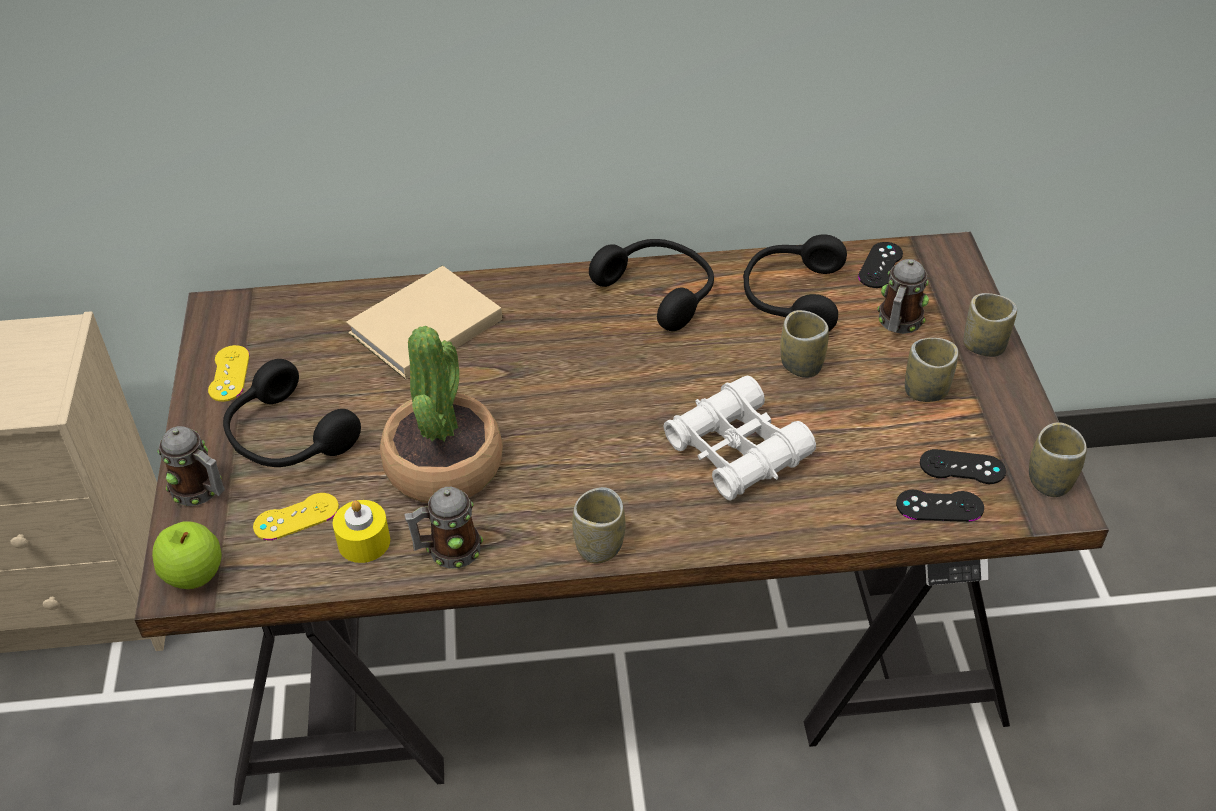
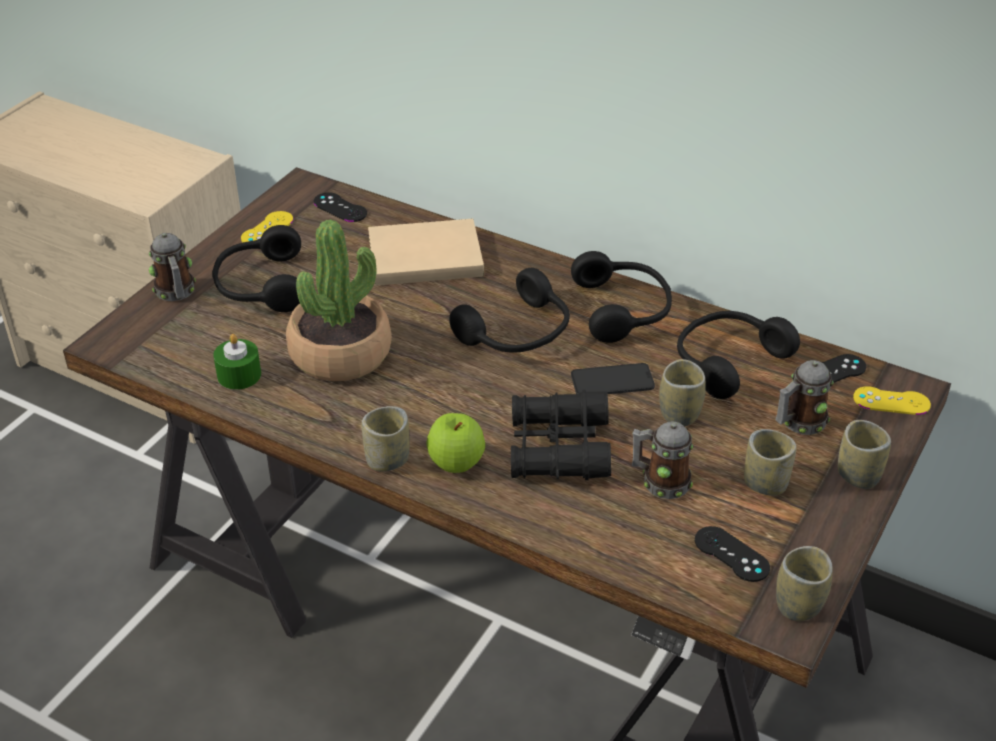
camera: 35 degrees right, 5 degrees down
(194, 575) = (120, 342): apple -> apple (456, 463)
(296, 517) = (215, 338): yellow game controller -> yellow game controller (891, 401)
(364, 542) = (239, 375): yellow candle -> green candle
(448, 550) = (285, 408): mug -> mug (660, 481)
(591, 360) = (518, 334): none -> black headphones
(717, 363) = (612, 381): none -> phone
(736, 451) = (558, 448): white binoculars -> black binoculars
(939, 506) = (679, 572): black game controller -> black game controller (340, 208)

